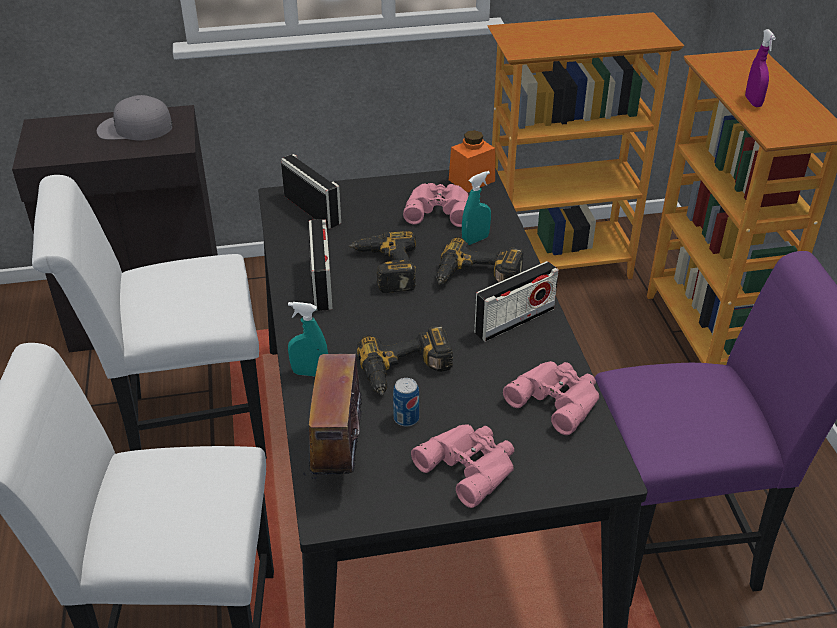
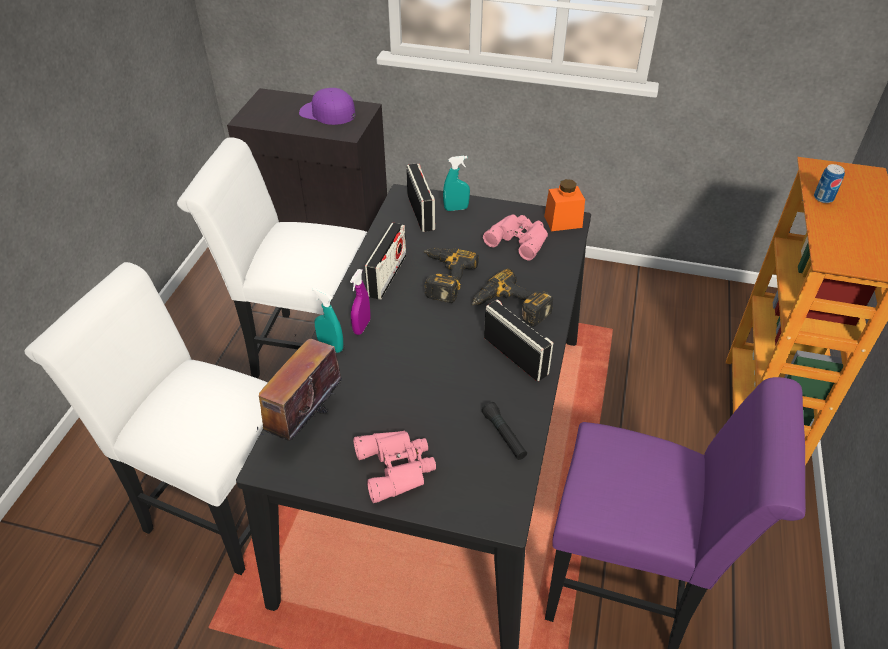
camera: 25 degrees right, 5 degrees up
(134, 128) = (327, 113): grey cap -> purple cap
(406, 372) = (401, 370): power drill -> none
(406, 418) = (375, 409): can -> can (823, 198)
(475, 240) = (531, 275): turquoise spray bottle -> turquoise spray bottle (456, 208)
(514, 321) = (515, 355): radio -> radio turned 120 degrees counterclockwise
(557, 399) = (504, 436): pink binoculars -> black flashlight
(558, 265) = (662, 309): bookcase -> none
(753, 102) = (833, 219): purple spray bottle -> purple spray bottle (362, 327)

